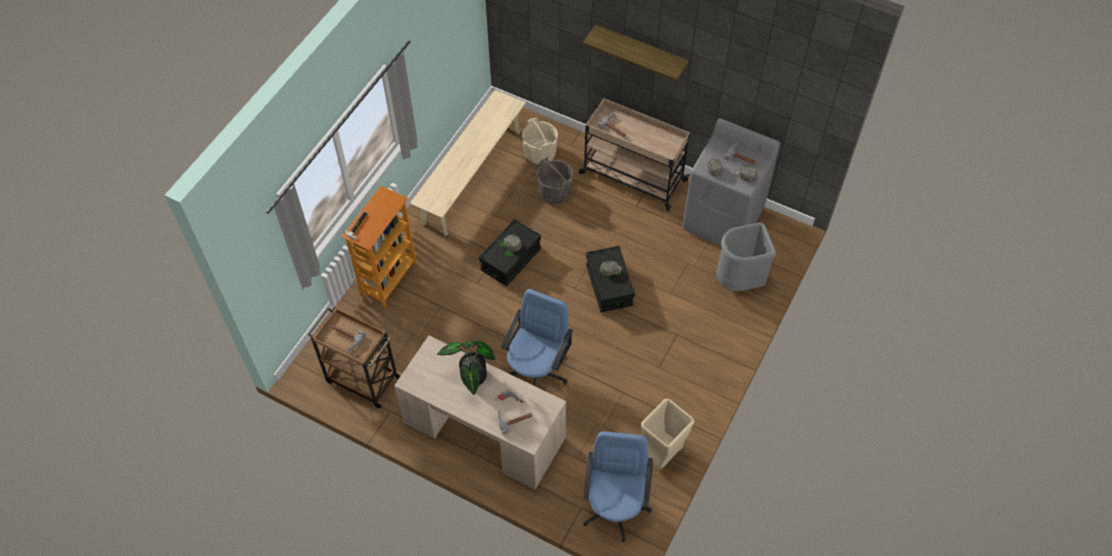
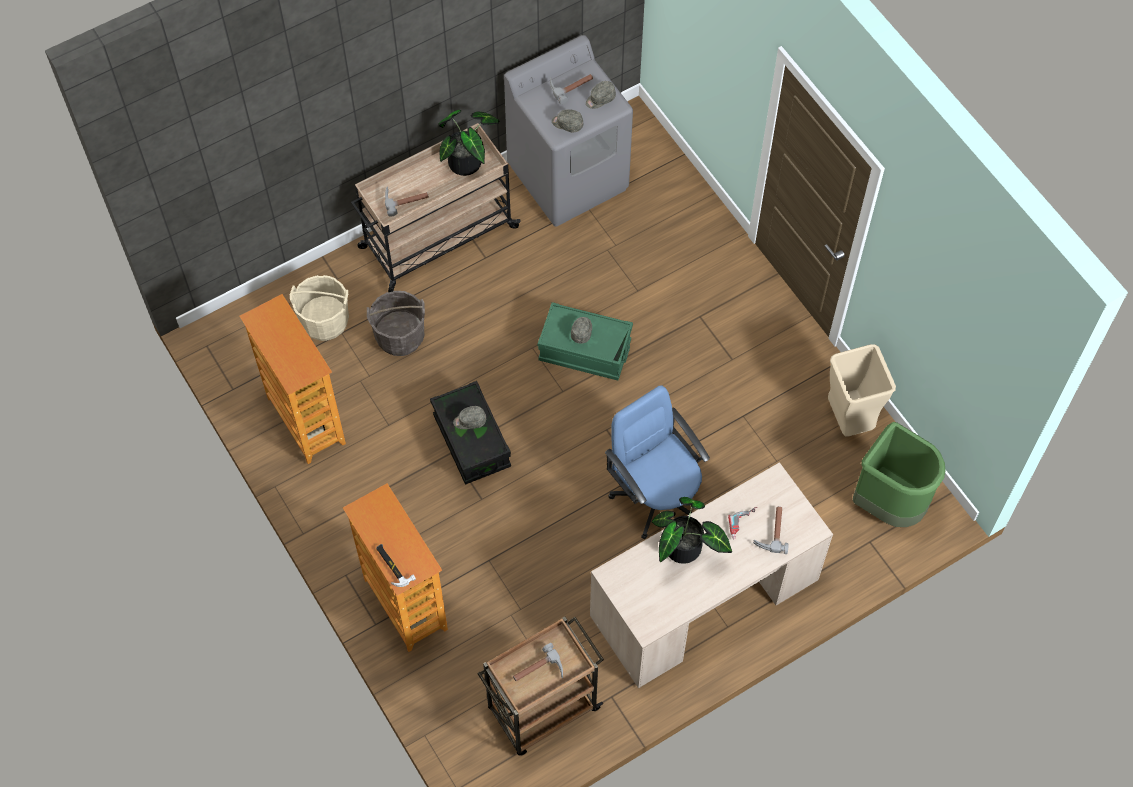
camera: 60 degrees left, 5 degrees up
(472, 176) = (305, 421): beige bench -> bookcase
(609, 286) = (584, 351): black storage box -> green storage box
(615, 507) = (888, 504): blue office chair -> green trash can
(641, 50) = (380, 85): shelf -> none
(663, 144) = (469, 162): none -> potted plant
(739, 281) = (668, 211): grey trash can -> none

